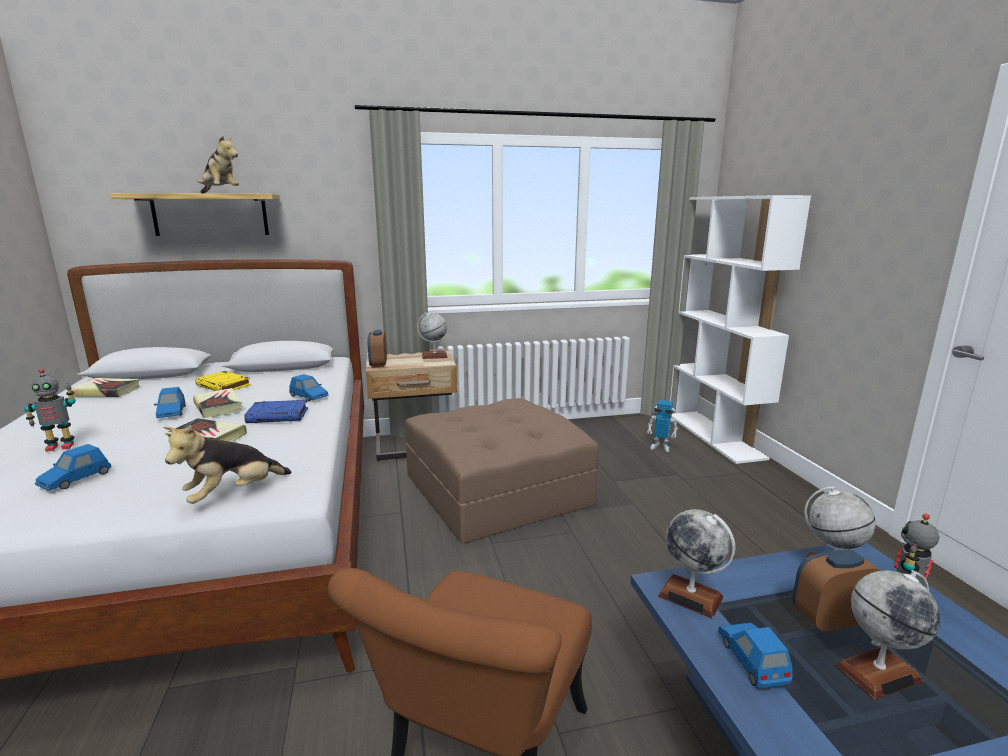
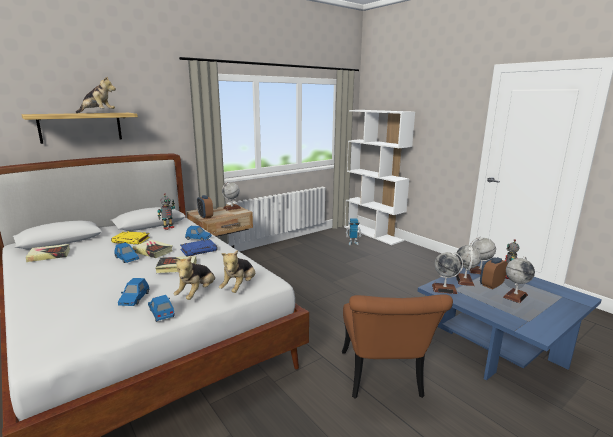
camera: 25 degrees left, 0 degrees up
(60, 446) = (89, 287): toy robot -> toy robot (168, 228)
(161, 491) = (197, 293): none -> plush toy
(498, 489) = (291, 277): brown ottoman -> none
(752, 659) = (479, 302): blue toy car -> blue toy car (161, 312)
(765, 587) = (464, 280): none -> globe

